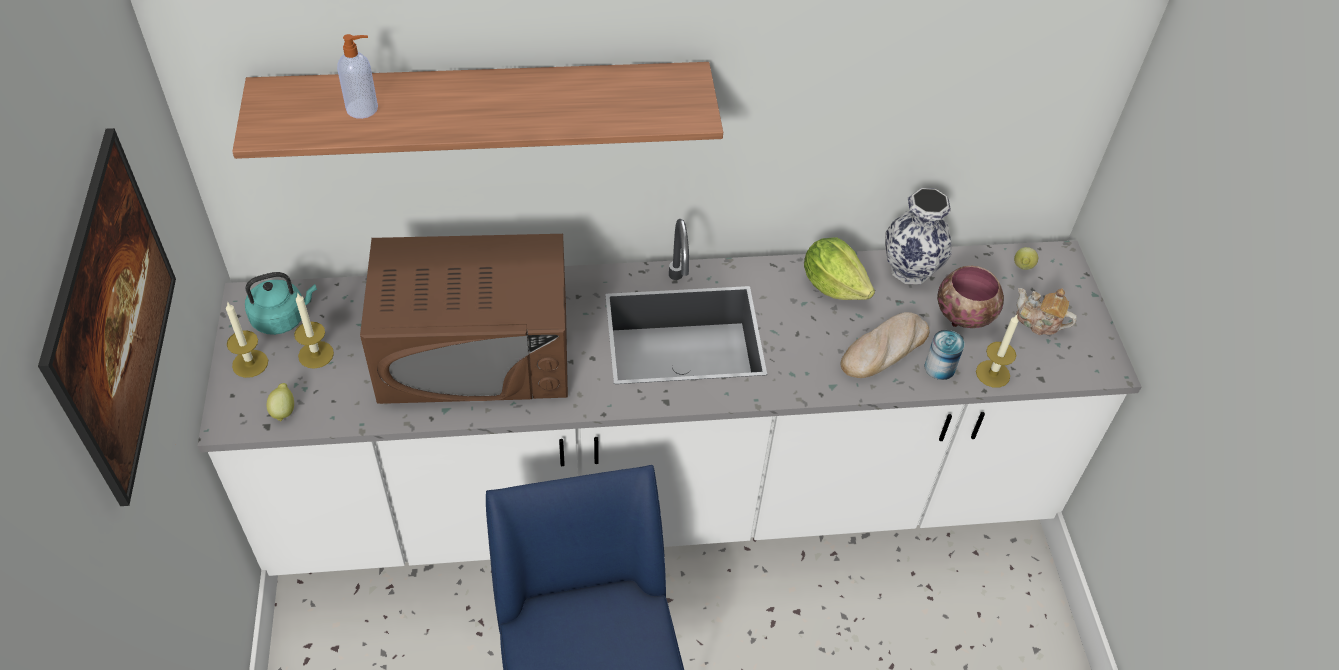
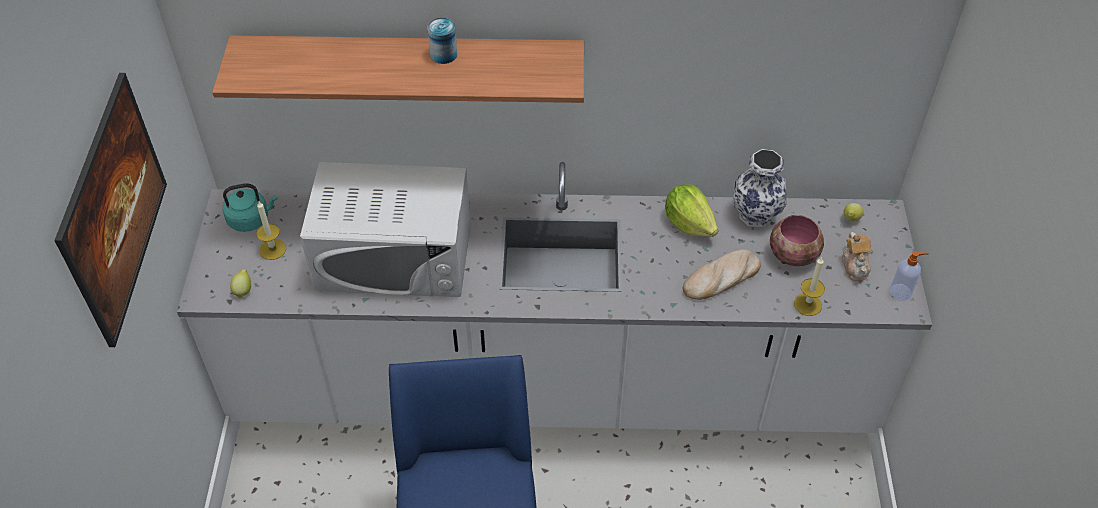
camera: 10 degrees right, 0 degrees up
(250, 363) = (222, 252): candle -> none
(363, 108) = (312, 64): soap dispenser -> soap dispenser (901, 292)
(475, 351) = (394, 256): brown microwave -> white microwave
(939, 367) = (764, 296): can -> can (443, 55)
(1038, 322) = (855, 265): teapot -> teapot turned 135 degrees counterclockwise

